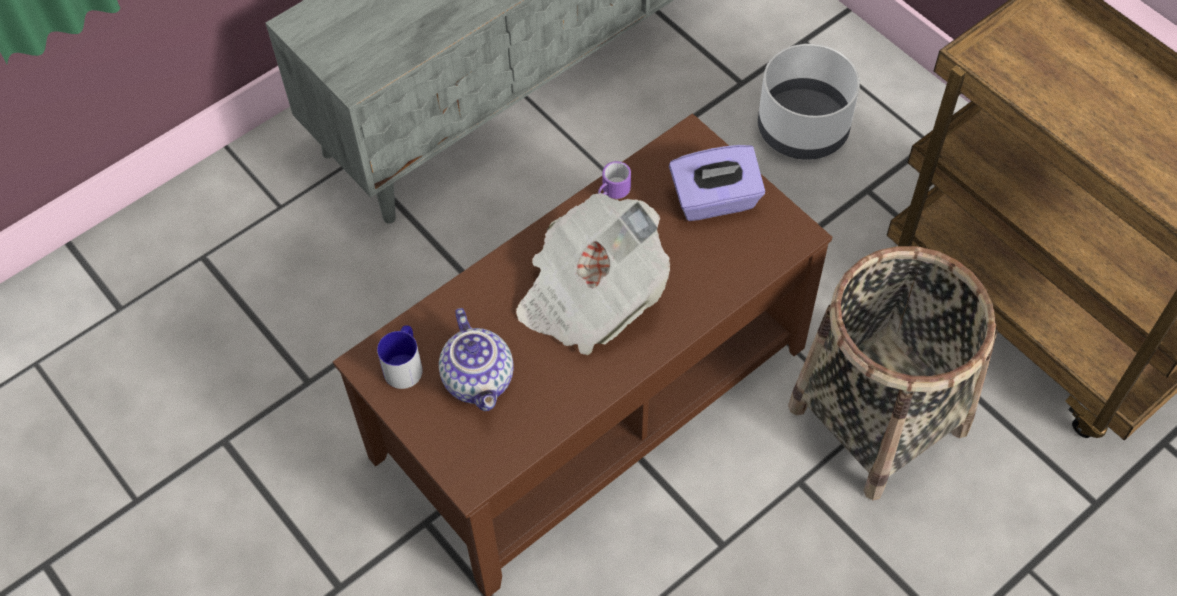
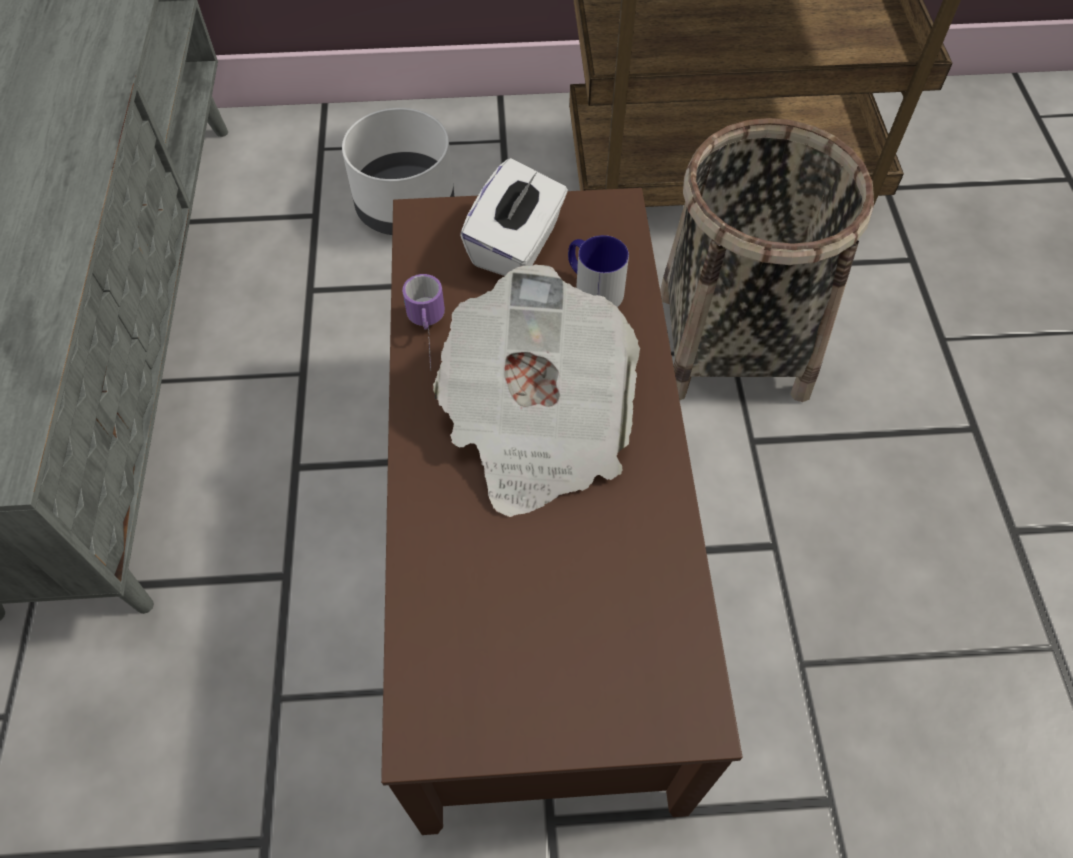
camera: 55 degrees left, 0 degrees up
(405, 364) = (464, 688): mug -> mug (592, 288)
(480, 380) = (558, 612): teapot -> none
(715, 200) = (517, 245): purple tissue box -> white tissue box

